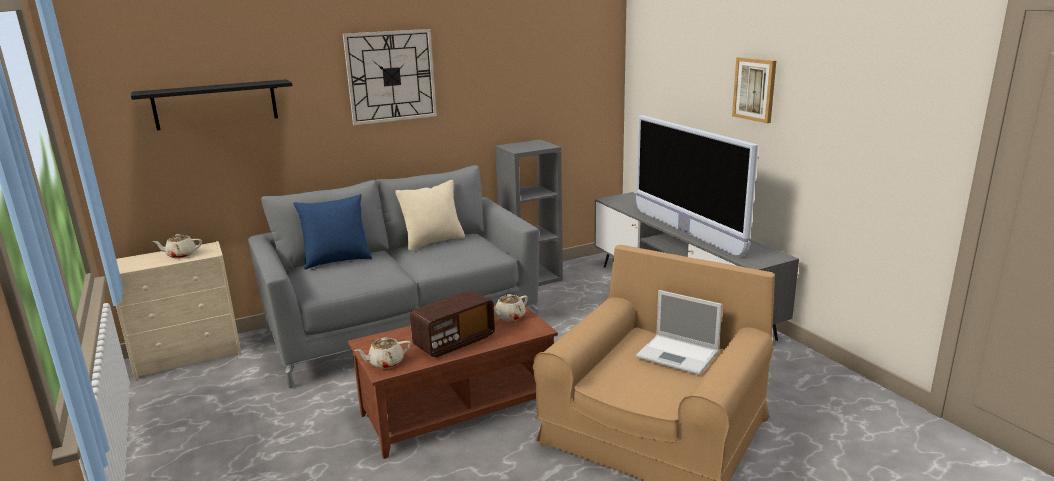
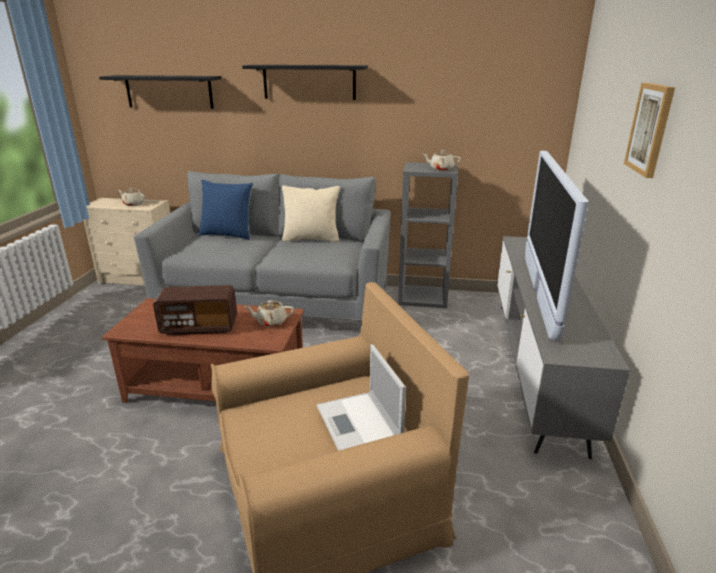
camera: 35 degrees right, 5 degrees up
(385, 363) = (134, 325): beige teapot -> beige teapot (441, 169)
(391, 76) = (309, 82): wall clock -> black shelf

